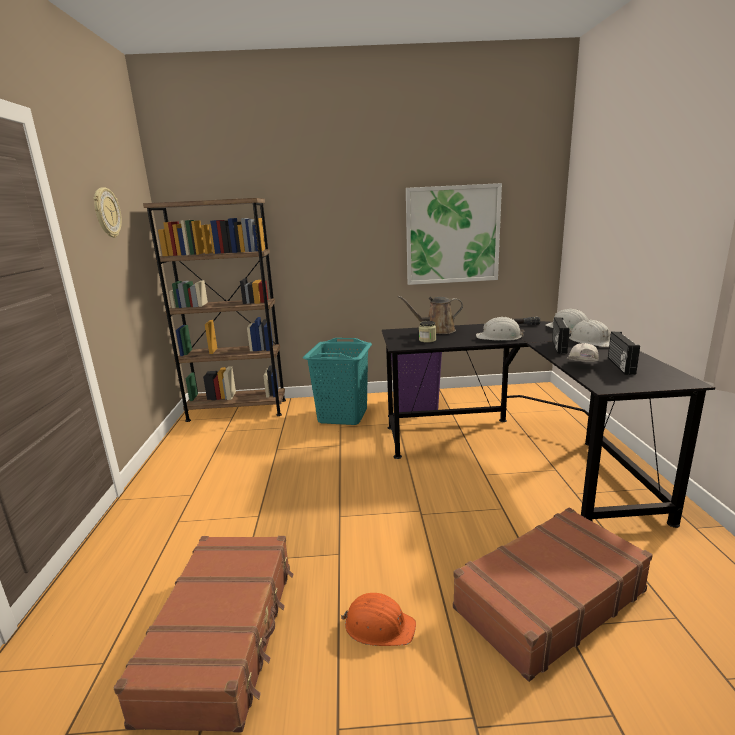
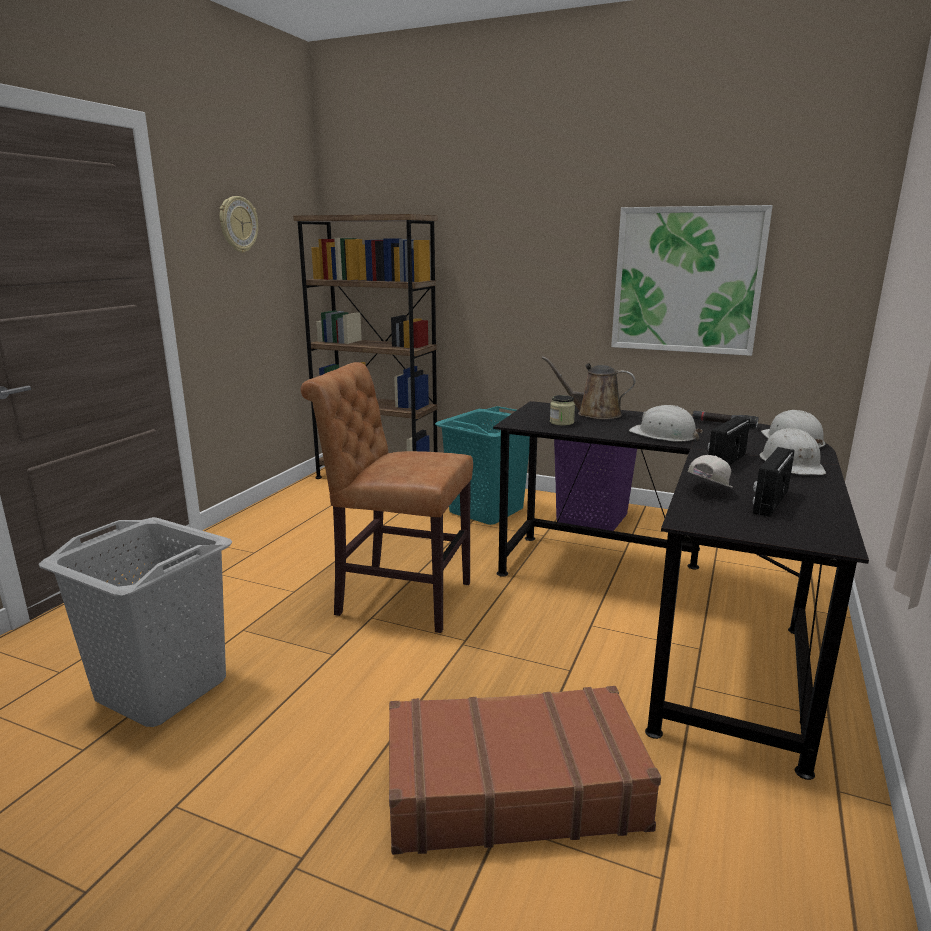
camera: 25 degrees right, 0 degrees up
(224, 636) = (162, 688): brown suitcase -> grey laundry basket
(343, 495) = (397, 597): none -> brown chair
(378, 626) = (301, 736): orange hard hat -> none

